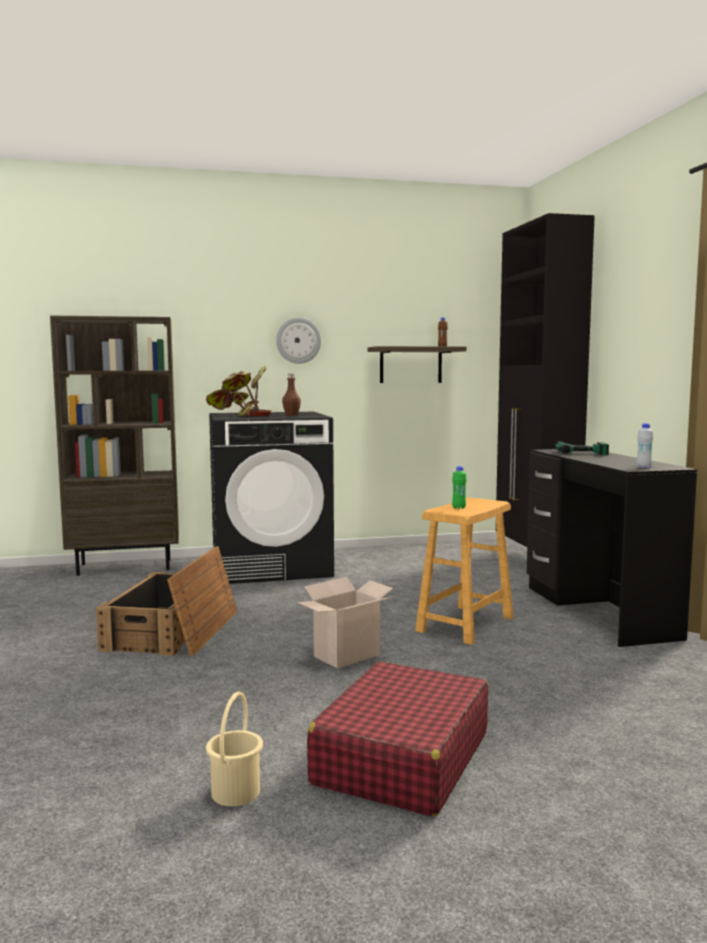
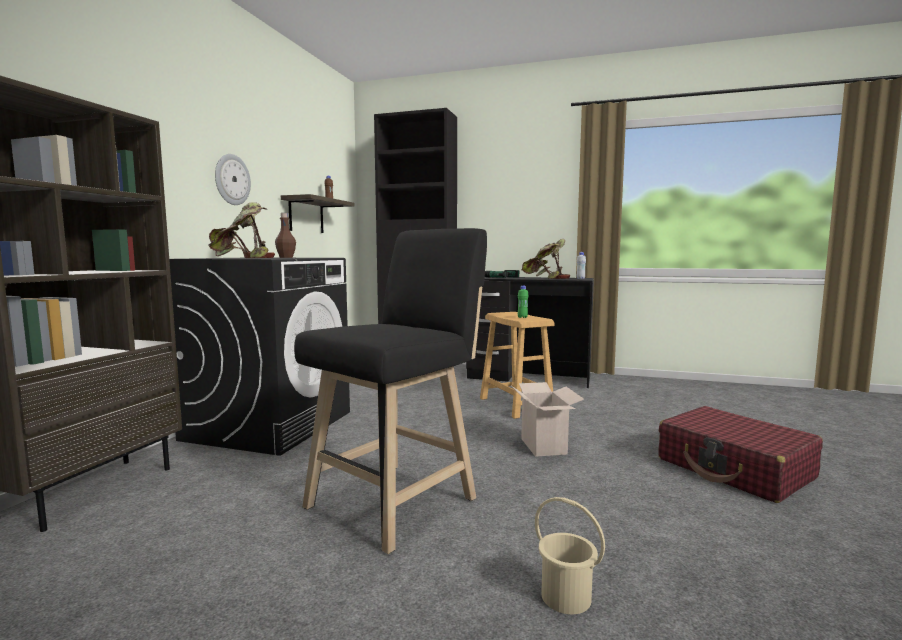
camera: 60 degrees left, 0 degrees up
(173, 631) = (398, 500): crate -> black stool
(236, 792) = (793, 532): beige bucket -> beige bucket (566, 596)
(612, 460) = (545, 278): none -> potted plant

